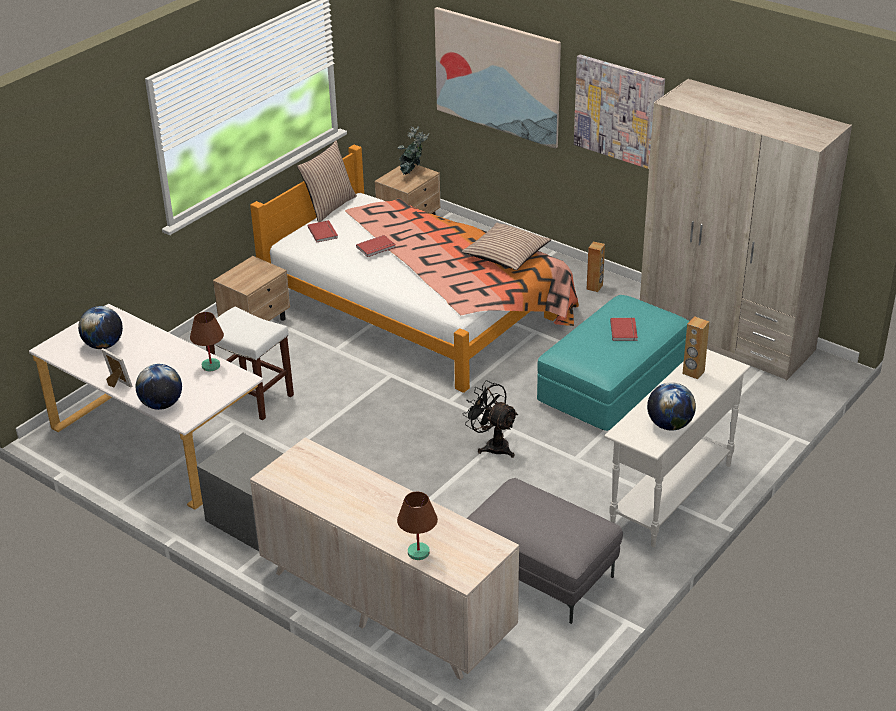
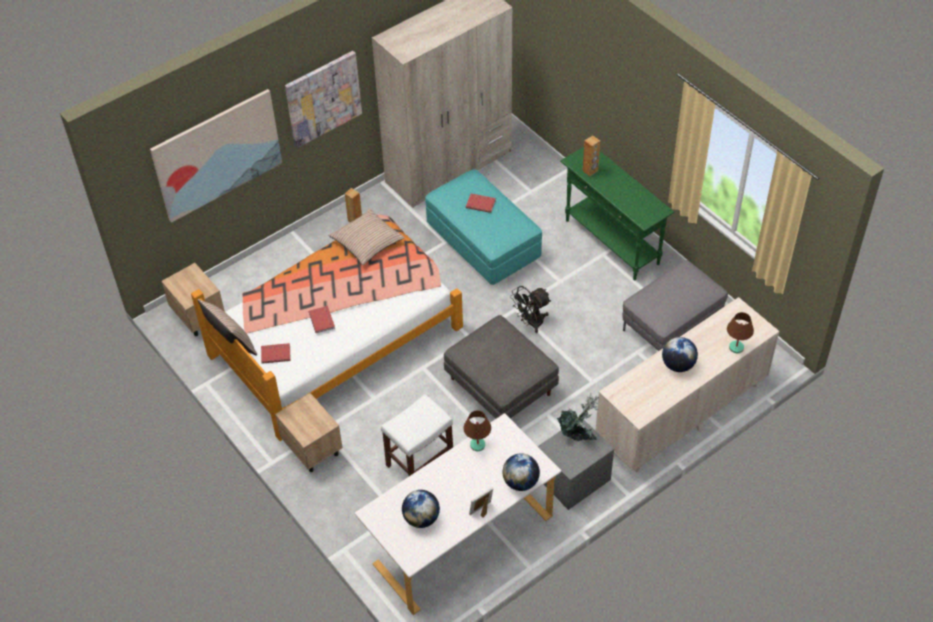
camera: 75 degrees left, 15 degrees up
(380, 438) = (501, 387): none -> grey ottoman
(412, 174) = (187, 281): potted plant -> potted plant (578, 434)
(669, 425) = (643, 197): globe -> globe (678, 365)
(670, 495) = (612, 242): white console table -> green console table

